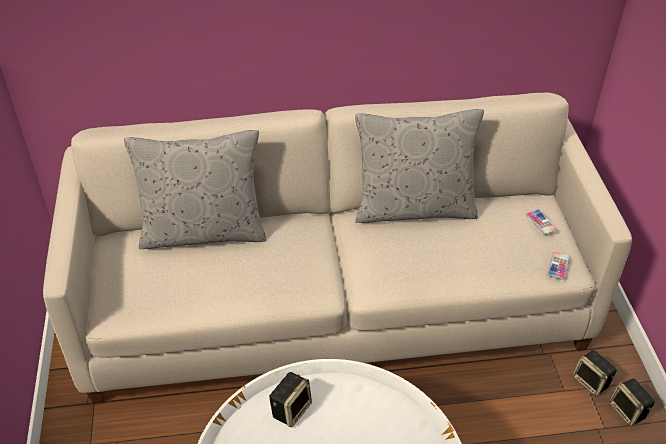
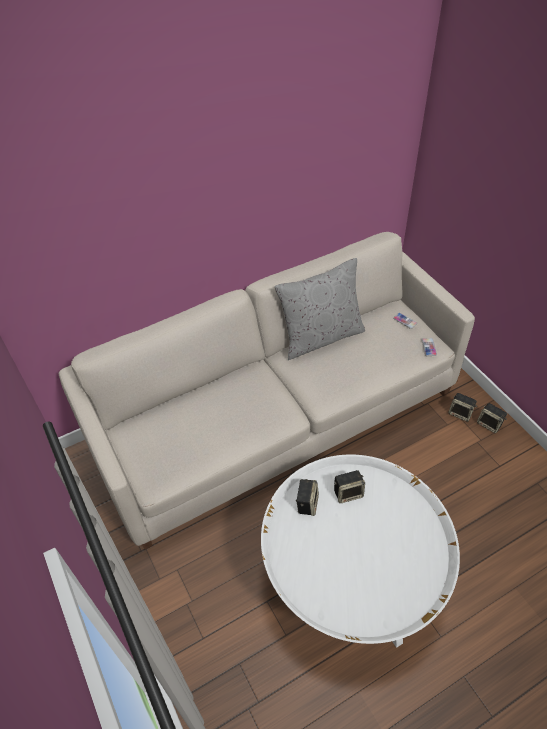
camera: 20 degrees left, 5 degrees up
(203, 231) = (186, 401): grey pillow -> none
(352, 416) = (348, 493): none -> speaker

